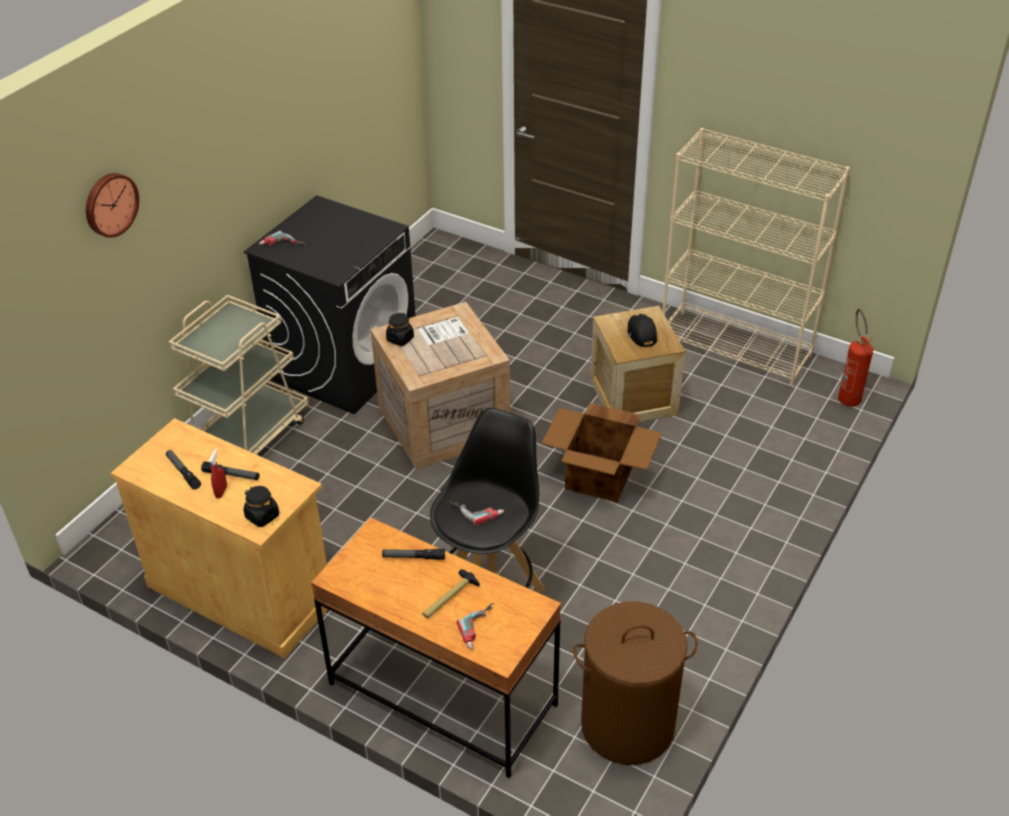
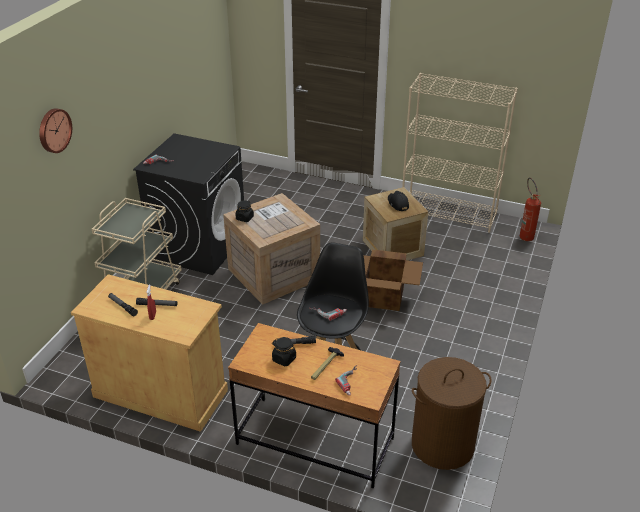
camera: 10 degrees left, 5 degrees down
(262, 516) = (185, 328): black jar -> black jar (284, 359)

